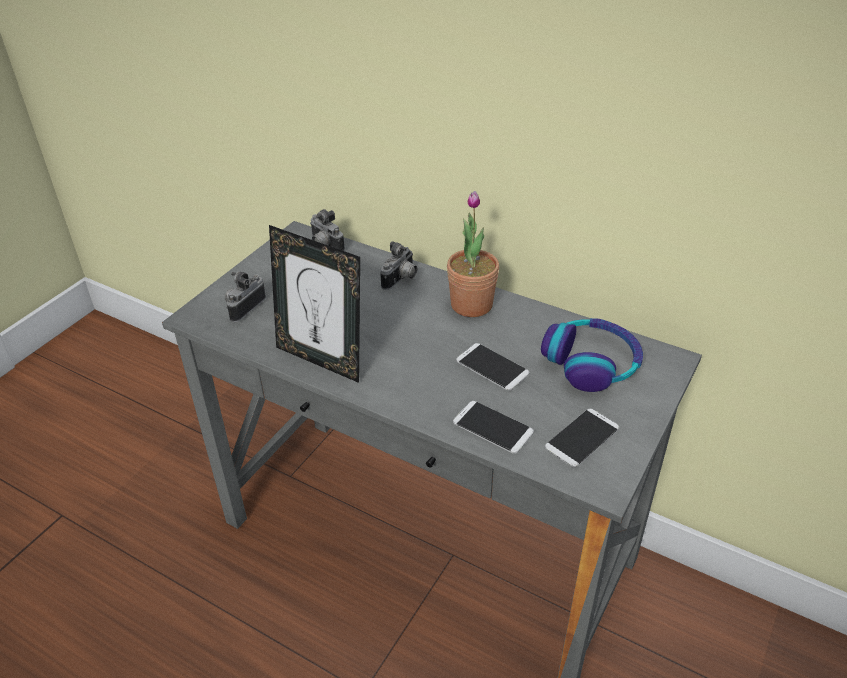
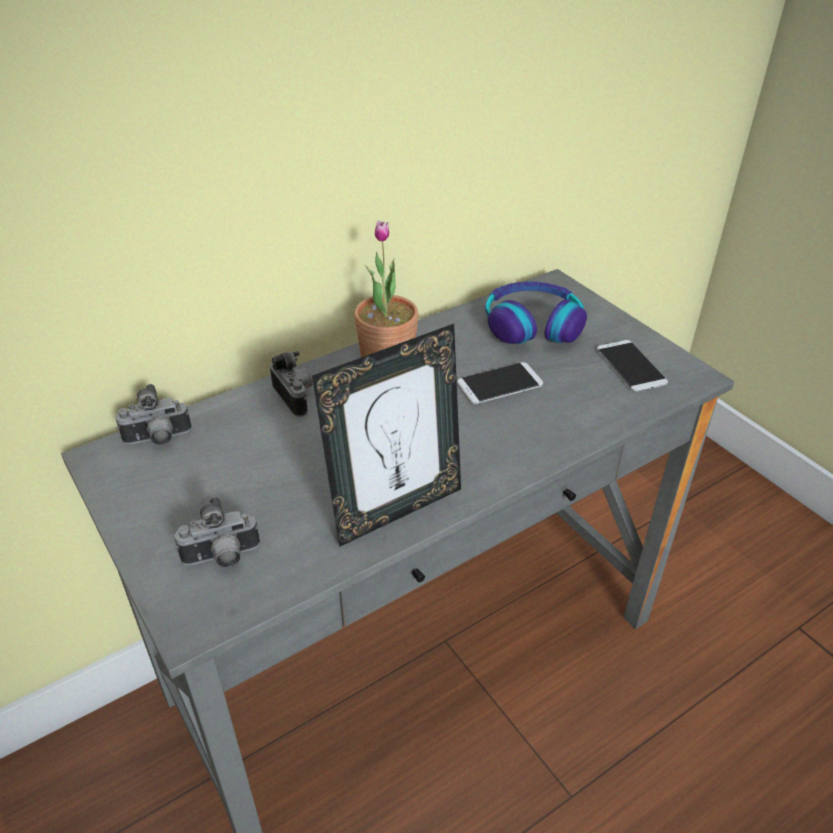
camera: 65 degrees left, 0 degrees up
(244, 307) = (222, 558): camera -> camera turned 75 degrees counterclockwise
(492, 427) = (590, 414): phone -> none

